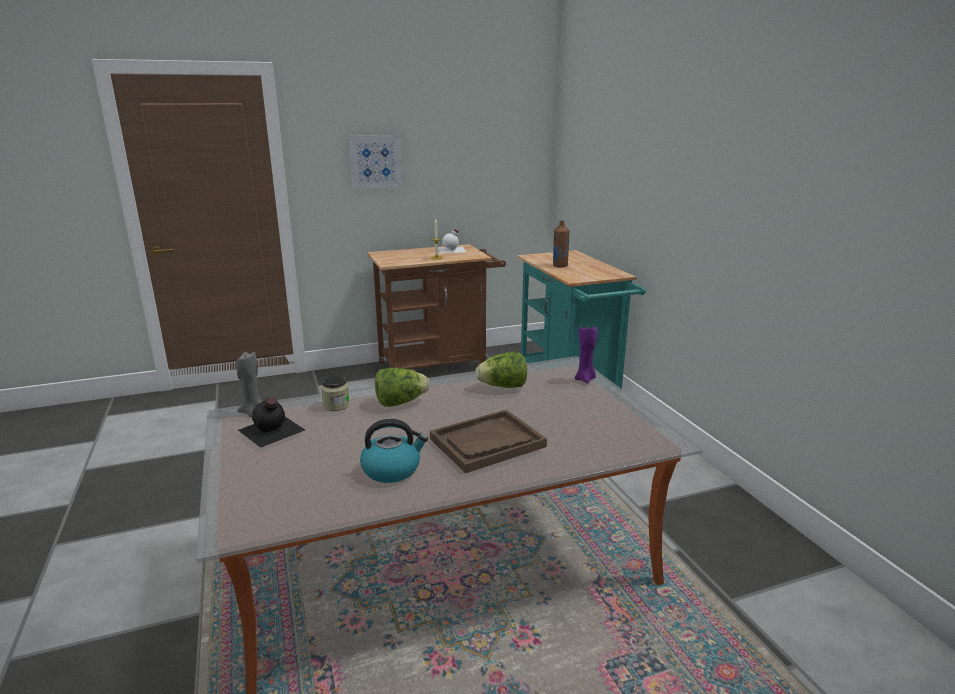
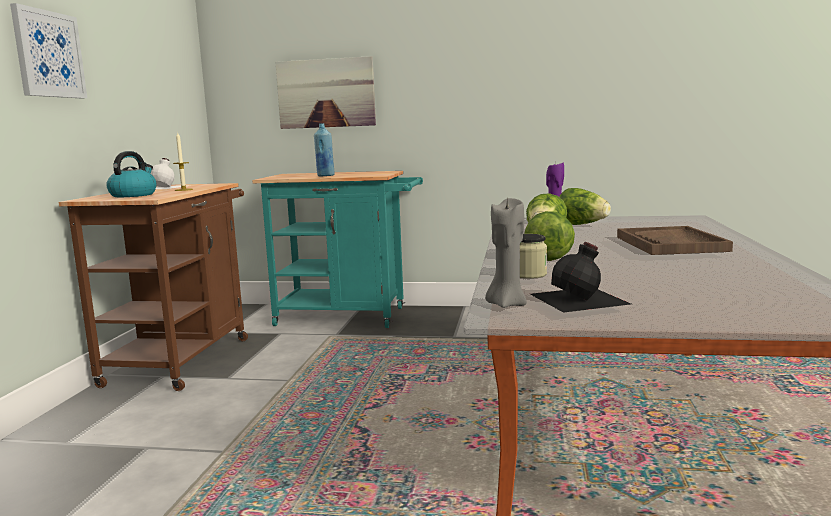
camera: 60 degrees left, 10 degrees down
(392, 469) = (717, 266): kettle -> kettle (133, 195)
(560, 266) = (325, 176): brown bottle -> blue bottle
(565, 394) = (582, 225): none -> lettuce
(607, 187) = (326, 93): none -> picture

